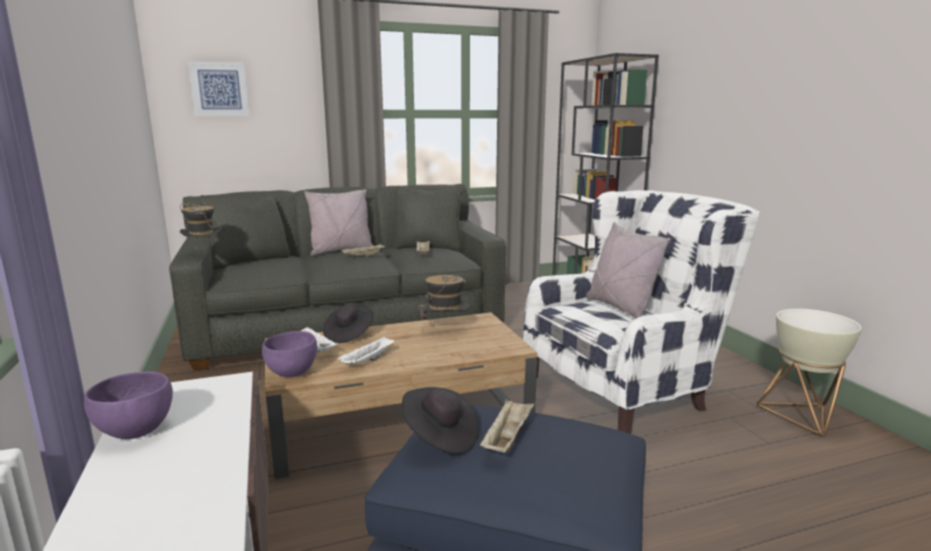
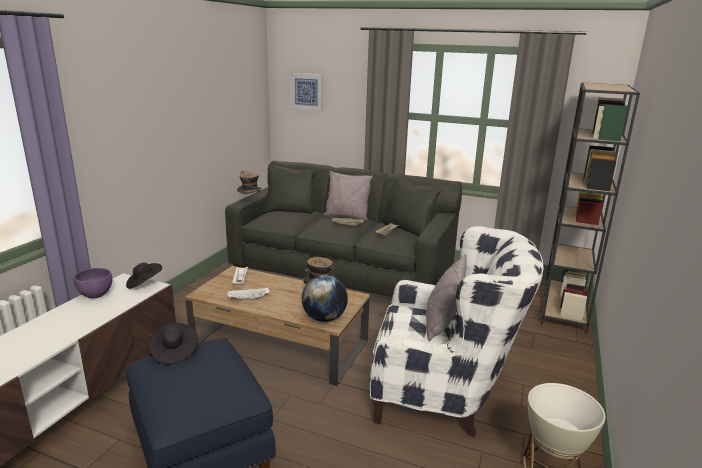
camera: 40 degrees right, 5 degrees up
(292, 373) = (209, 291): purple bowl -> none
(349, 334) = (268, 279): black hat -> black hat (144, 283)
(496, 346) = (324, 318): none -> globe
(507, 439) = (192, 368): beige tray -> none

